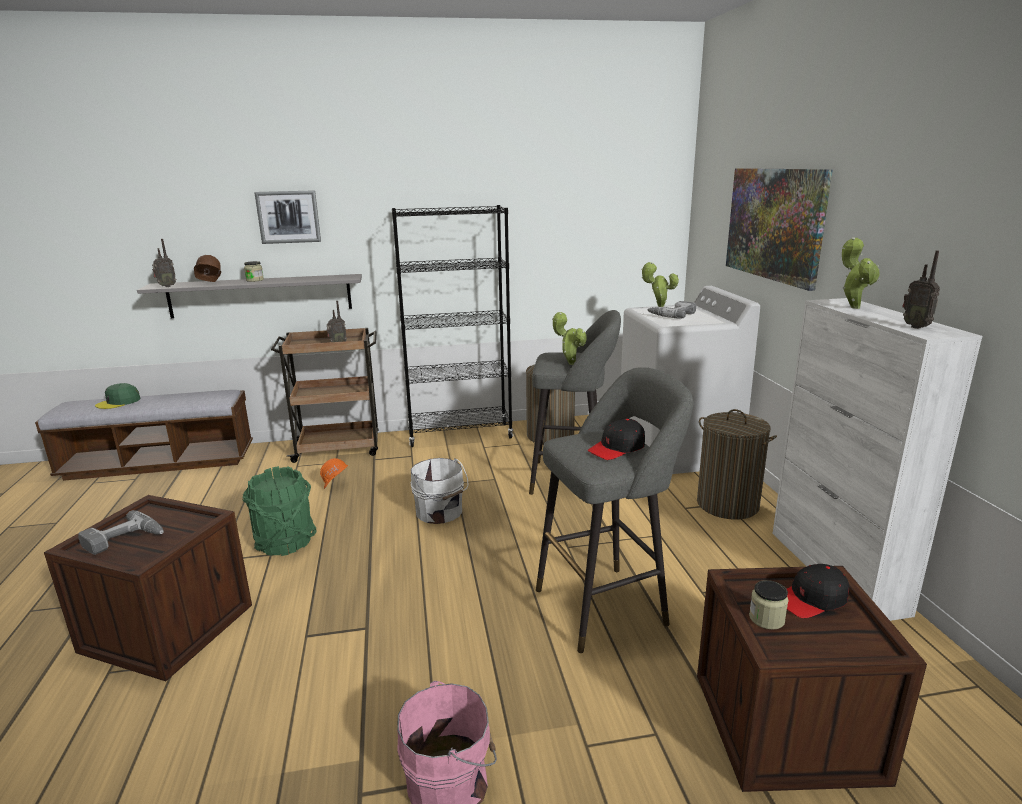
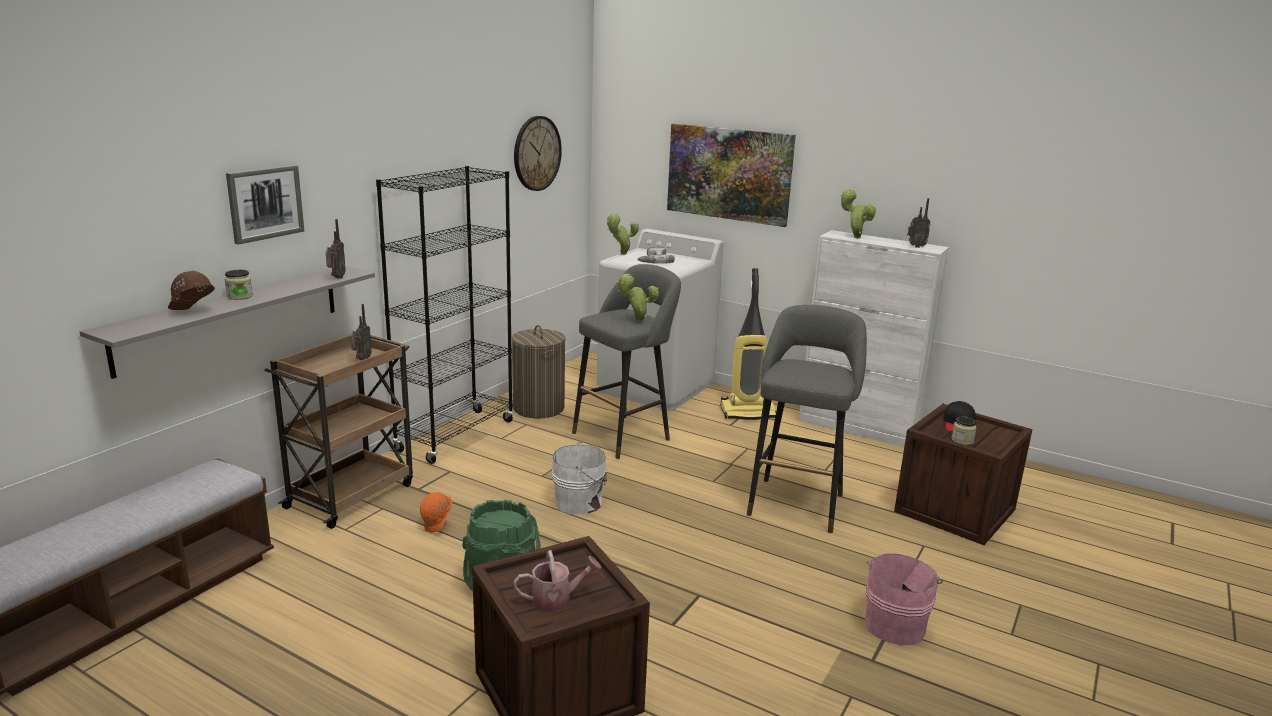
camera: 50 degrees left, 0 degrees up
(119, 402) = (76, 531): green cap -> none
(125, 541) = (557, 599): power drill -> watering can
(166, 286) = (142, 329): radio -> radio (336, 278)
(601, 201) = (536, 153): none -> wall clock
(617, 448) = (820, 369): black cap -> none
(727, 504) = (748, 412): laundry basket -> vacuum cleaner

